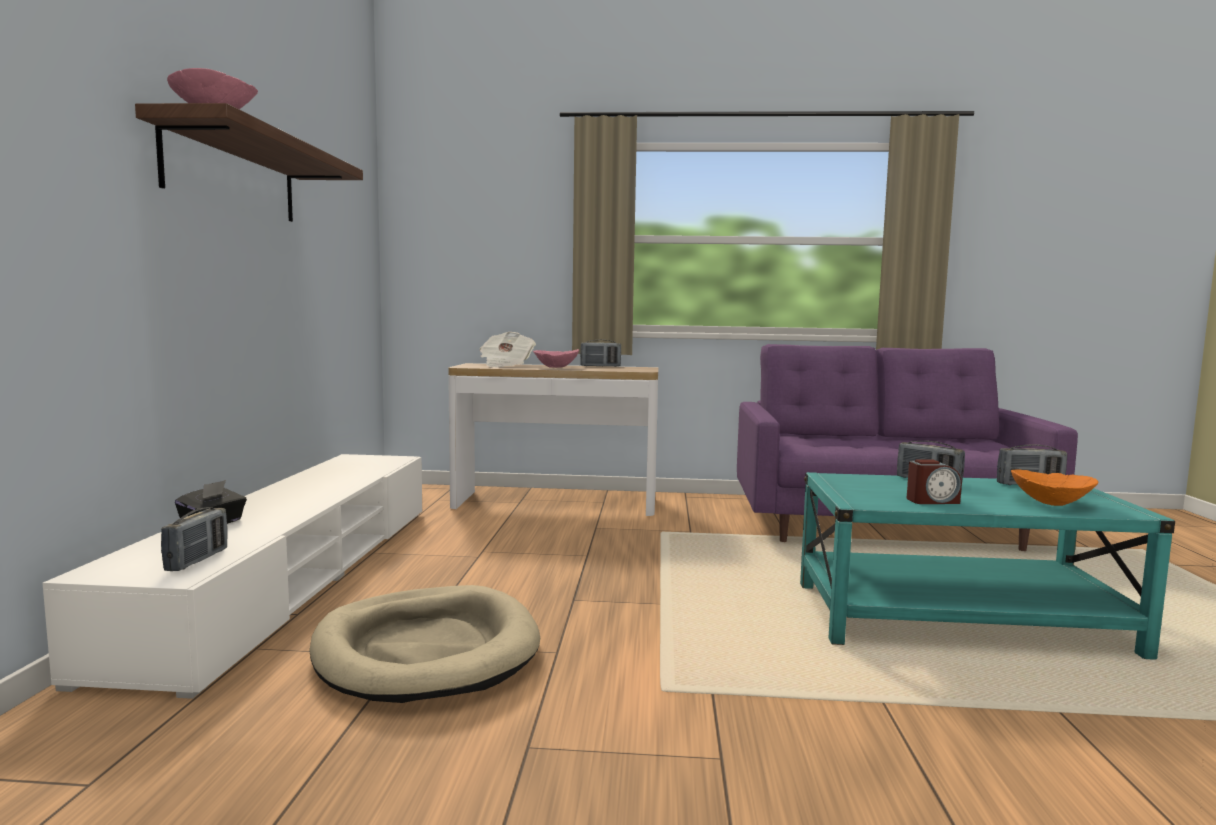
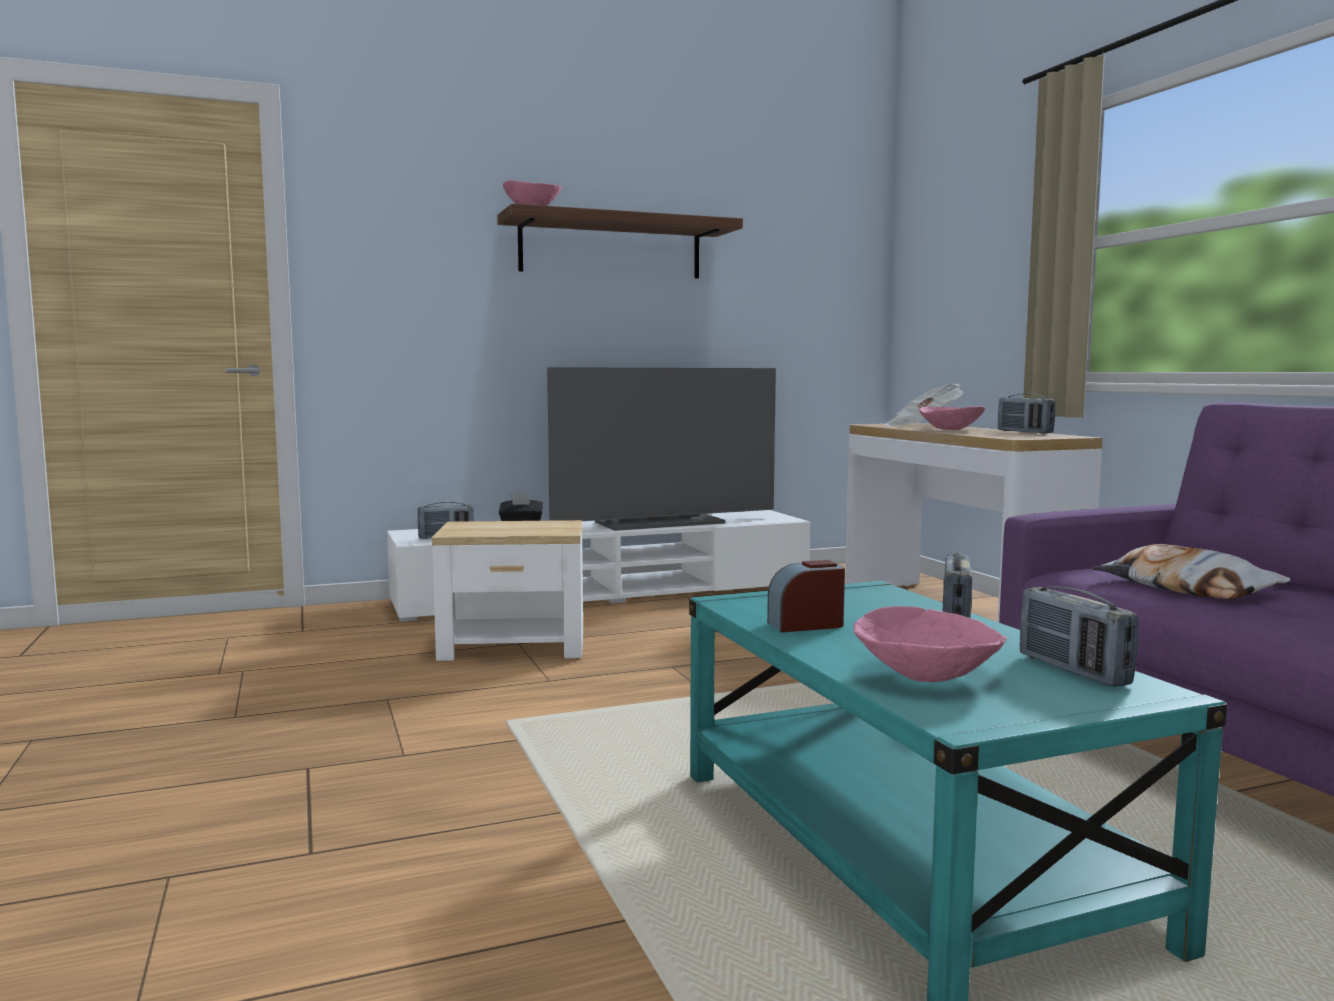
camera: 65 degrees right, 0 degrees up
(325, 483) = (661, 522): none -> television
(426, 650) = (513, 648): beige dog bed -> side table
(845, 445) = (1185, 587): none -> pillow
(932, 501) = (806, 625): alarm clock -> alarm clock turned 105 degrees clockwise
(1049, 503) = (928, 676): orange bowl -> pink bowl

